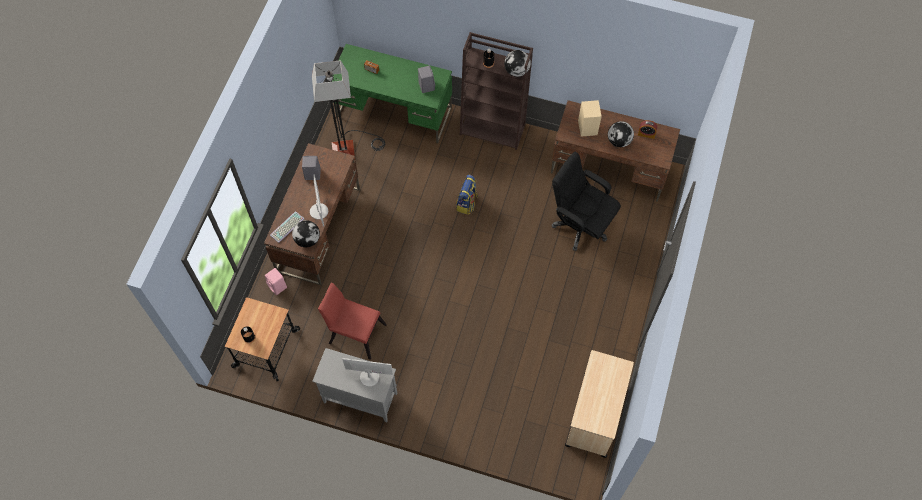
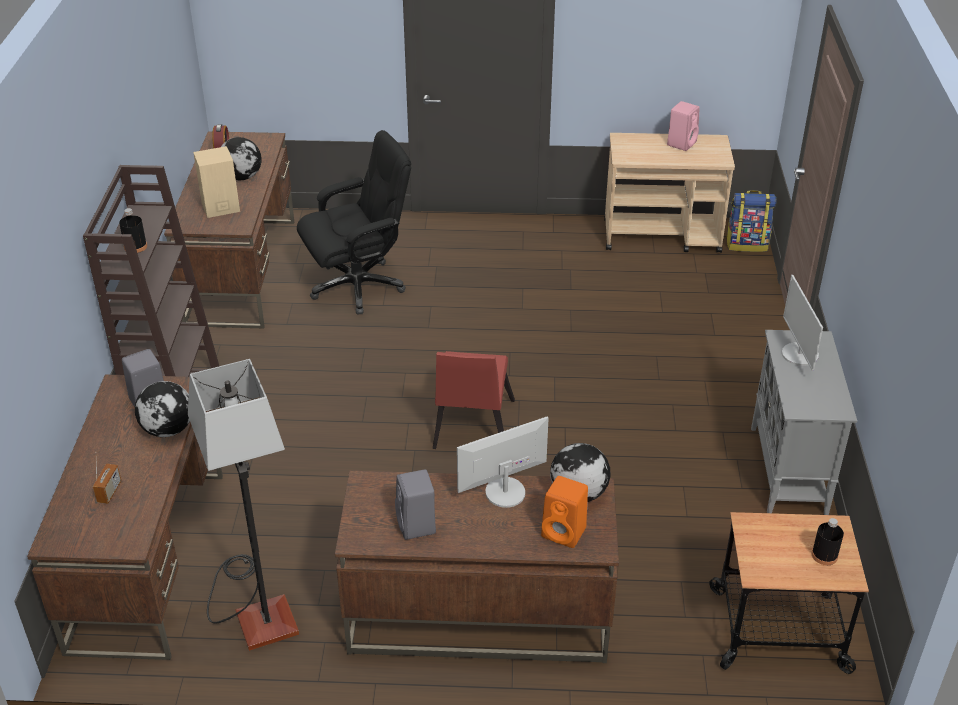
camera: 105 degrees left, 25 degrees down
(278, 286) = (638, 649): pink speaker -> pink speaker (681, 143)
(287, 228) = (565, 533): keyboard -> orange speaker
(354, 332) = (673, 506): red chair -> red chair (472, 428)
(395, 112) = (148, 559): green desk -> brown desk
(467, 203) = (351, 414): backpack -> backpack (747, 244)
(516, 71) = (152, 214): globe -> globe (169, 429)
(580, 225) = (358, 286): black office chair -> black office chair turned 135 degrees counterclockwise

